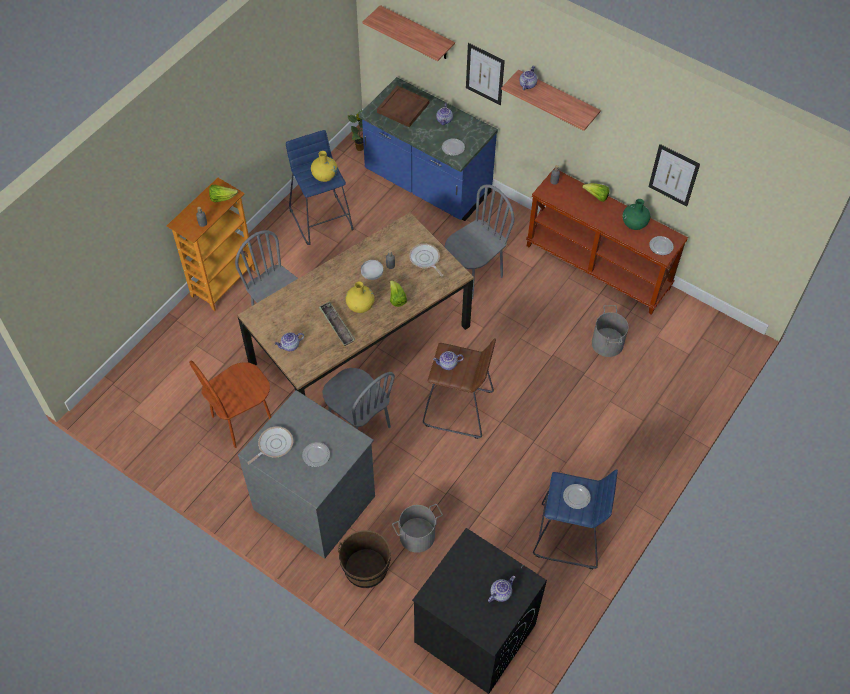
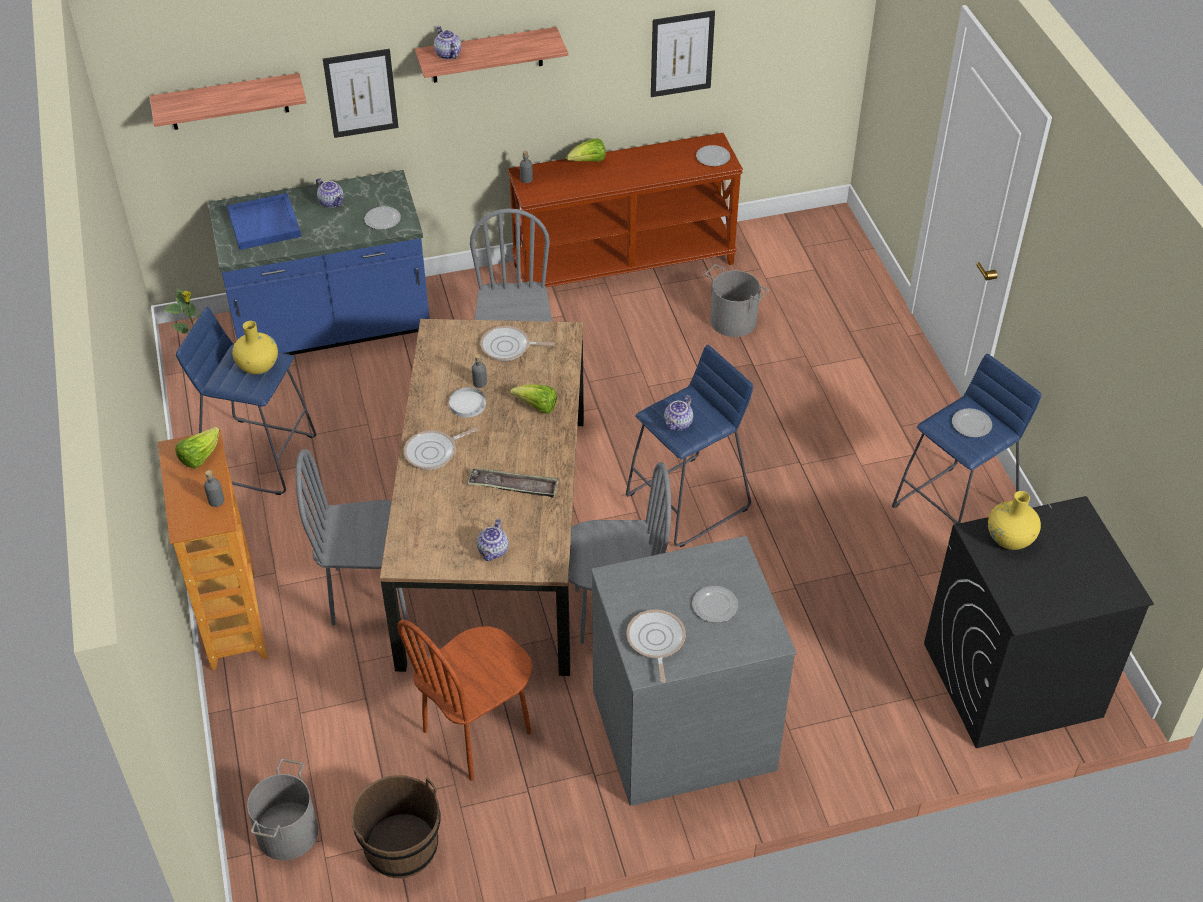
camera: 50 degrees left, 10 degrees down
(242, 420) = (477, 732): brown chair -> brown chair turned 45 degrees clockwise
(329, 280) = (434, 452): none -> frying pan
(360, 305) = (508, 446): yellow vase -> yellow vase (1010, 538)
(366, 569) = (830, 734): brown bucket -> brown bucket (401, 847)
(403, 108) = (265, 224): brown tray -> blue tray
(417, 536) = (830, 652): grey bucket -> grey bucket (288, 833)
(458, 409) = (689, 501): brown stool -> blue stool
(500, 592) = (1071, 546): teapot -> none
(634, 223) = (659, 157): green vase -> none

